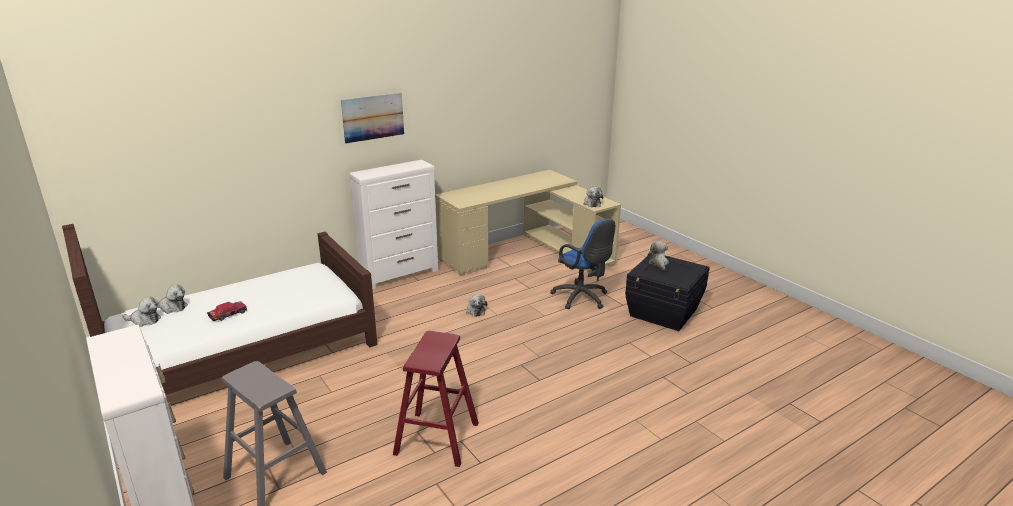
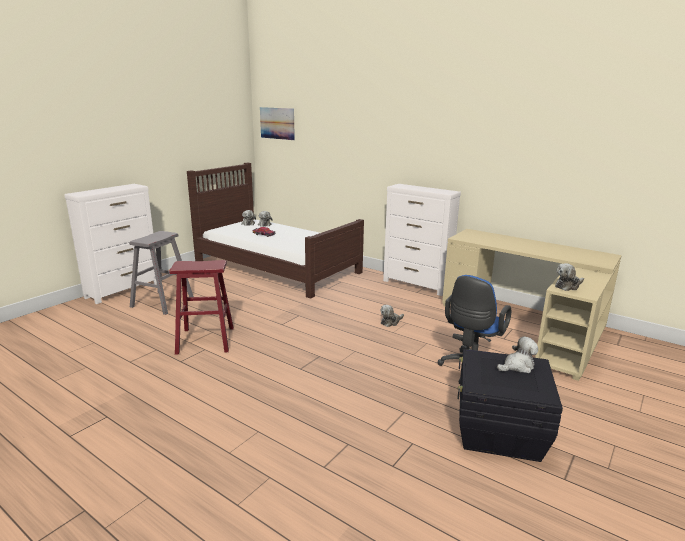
camera: 70 degrees right, 5 degrees down
(373, 117) = (424, 142): picture -> picture (277, 123)

